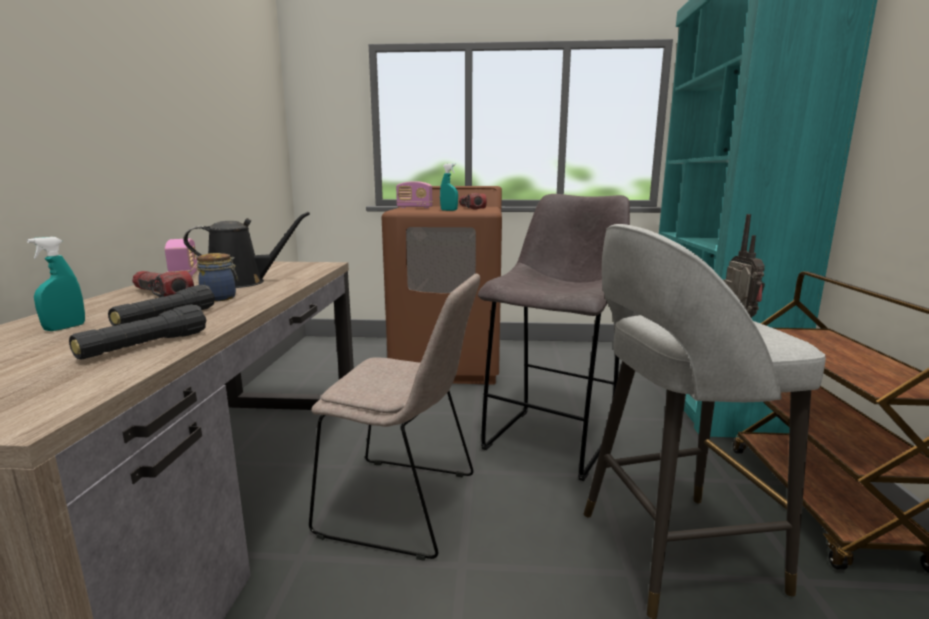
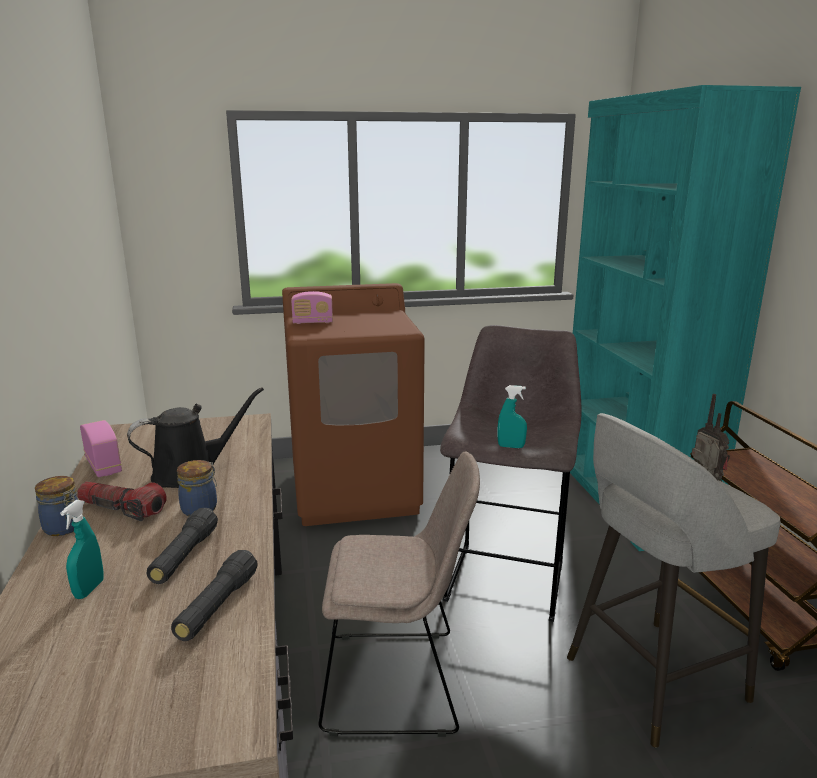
camera: 15 degrees left, 5 degrees up
(105, 299) = (64, 528): none -> jar
(449, 210) = (363, 331): turquoise spray bottle -> turquoise spray bottle (511, 446)
(470, 208) = (380, 321): flashlight -> none

